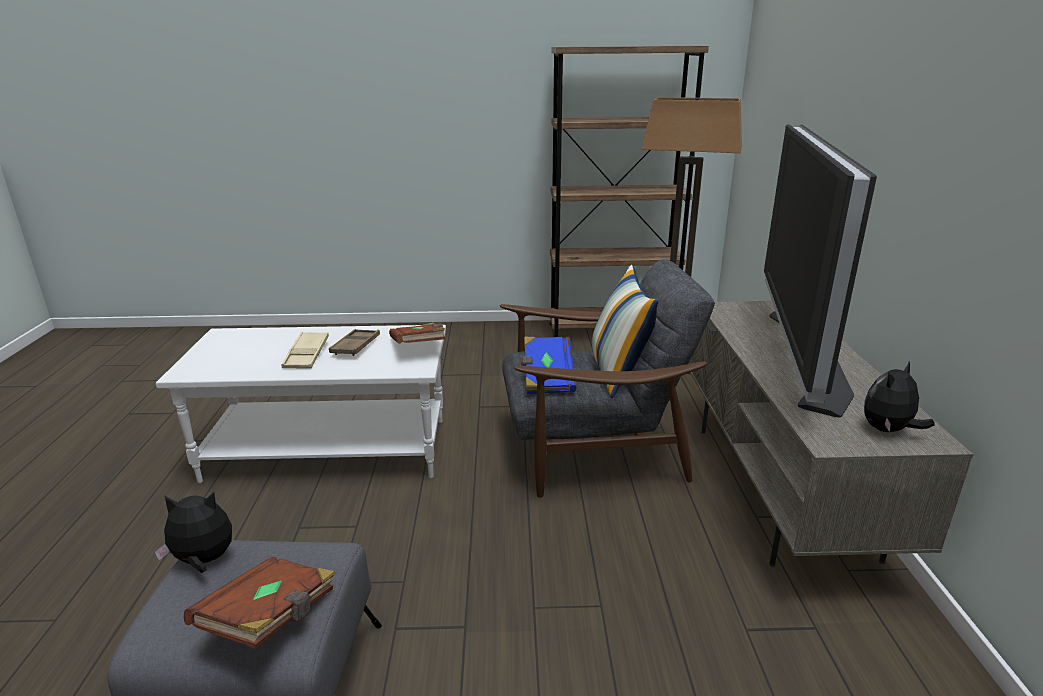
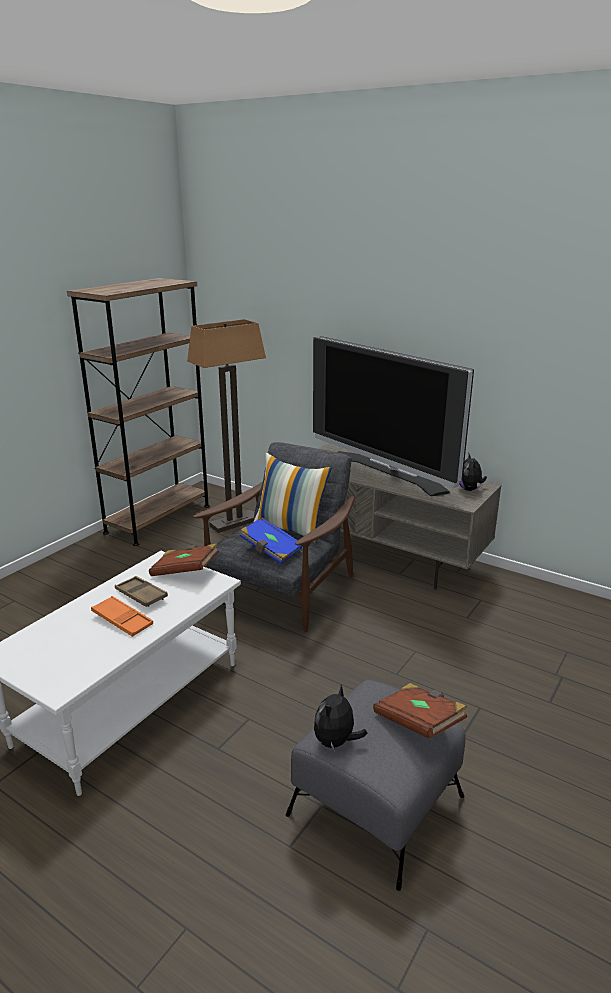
camera: 55 degrees left, 0 degrees up
(307, 355) = (122, 620): beige tray -> orange tray

